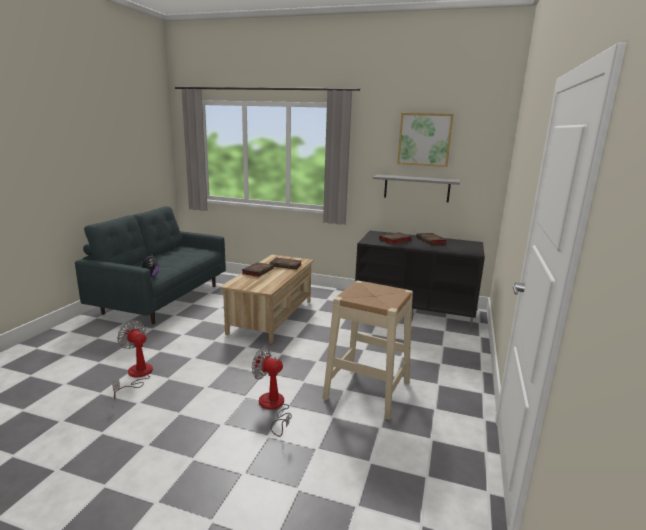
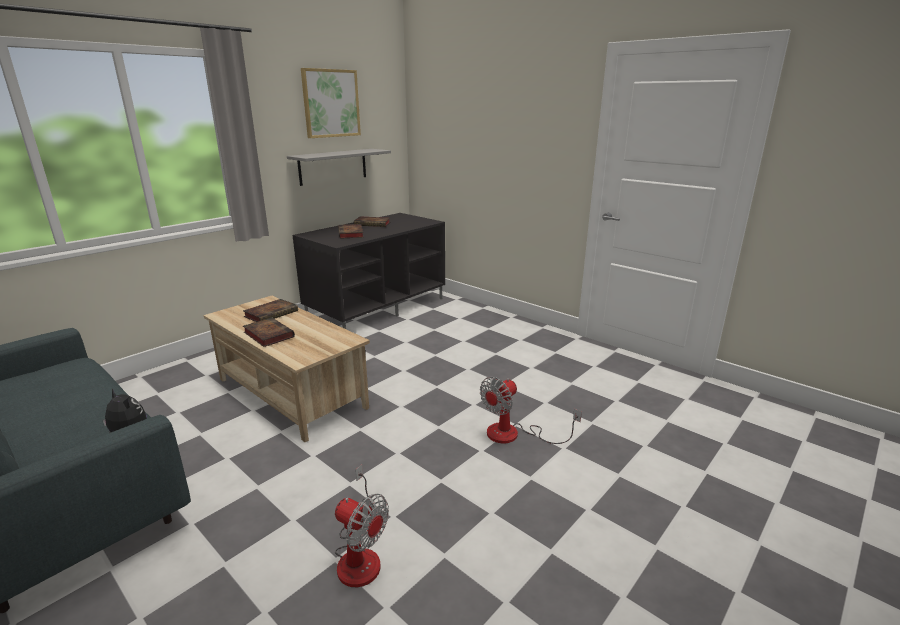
camera: 65 degrees left, 5 degrees up
(136, 376) = (360, 554): fan -> fan turned 120 degrees counterclockwise
(367, 390) = (511, 373): beige stool -> none

